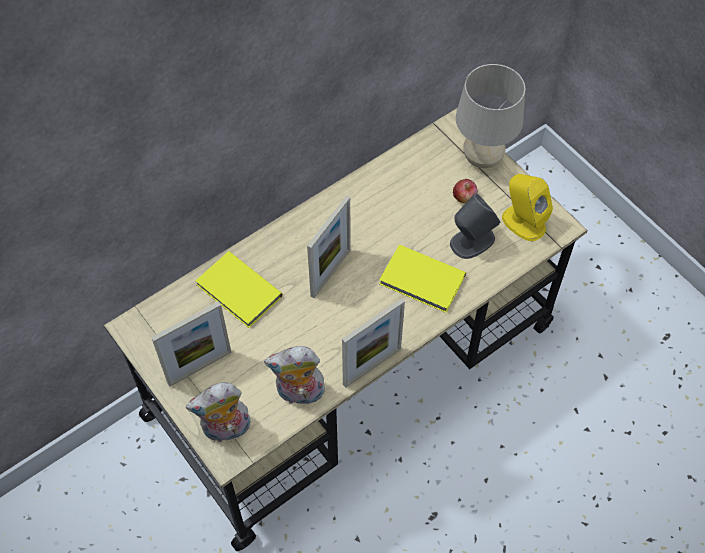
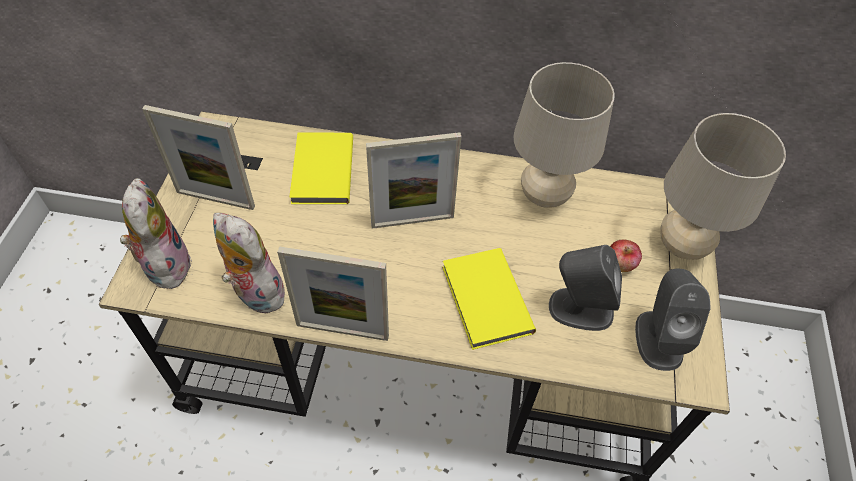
camera: 45 degrees right, 5 degrees down
(226, 430) = (164, 264): plush toy -> plush toy turned 45 degrees clockwise
(382, 192) = (544, 196): none -> beige table lamp
(523, 222) = (659, 339): yellow speaker -> grey speaker

